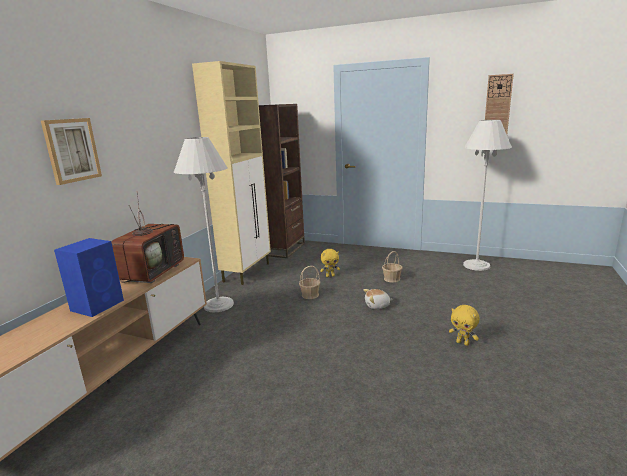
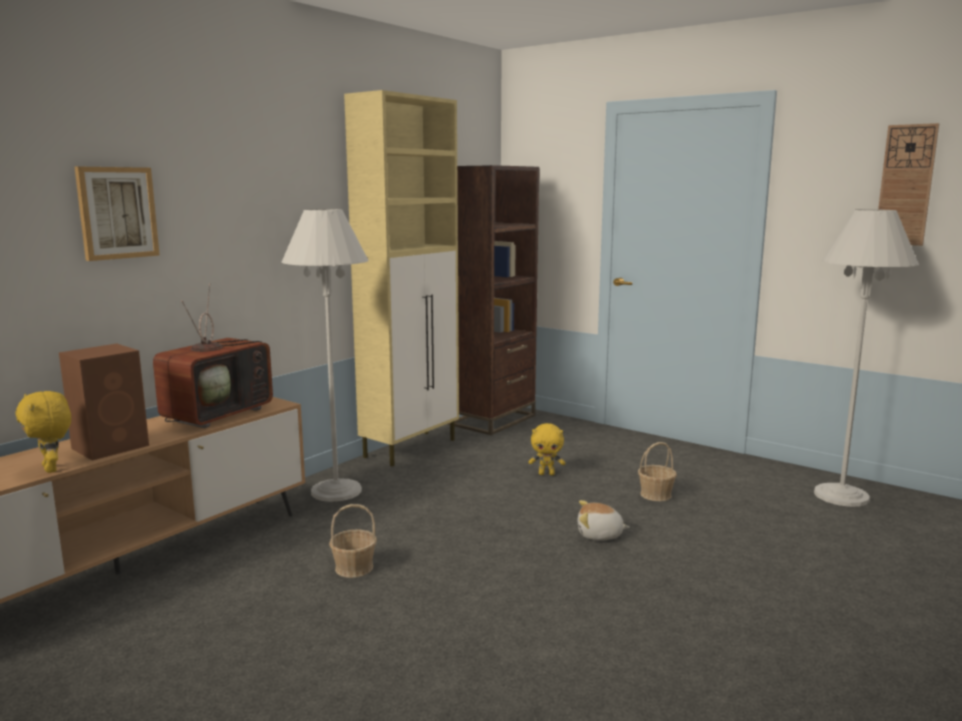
camera: 15 degrees right, 5 degrees down
(98, 305) = (112, 446): blue speaker -> brown speaker
(310, 295) = (492, 499): basket -> basket (354, 568)
(463, 343) = (721, 624): yellow plush toy -> yellow plush toy (52, 469)

